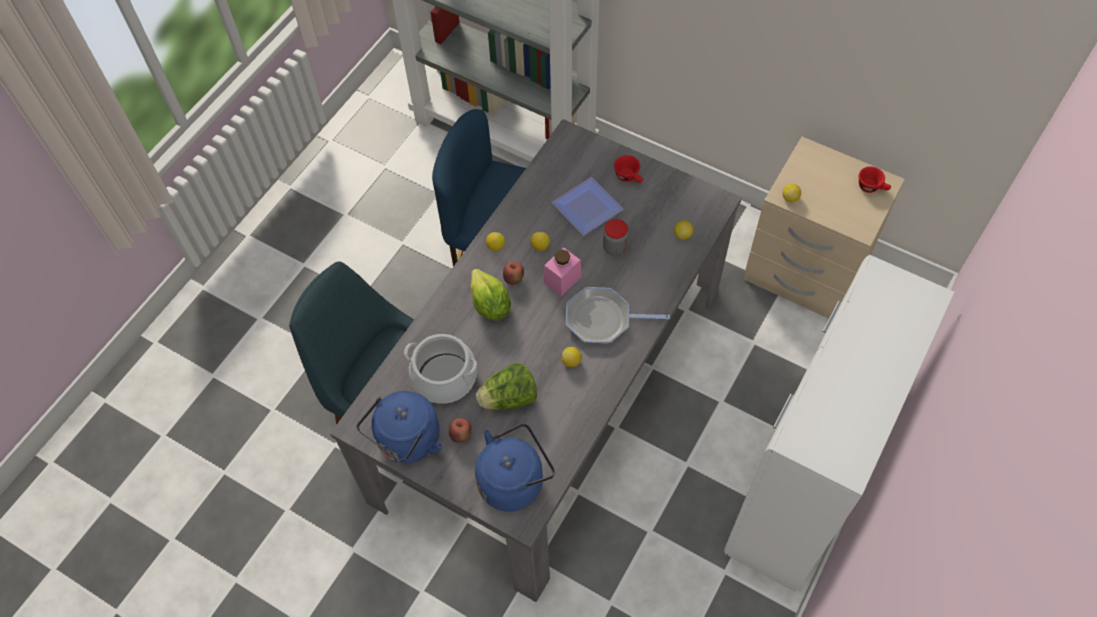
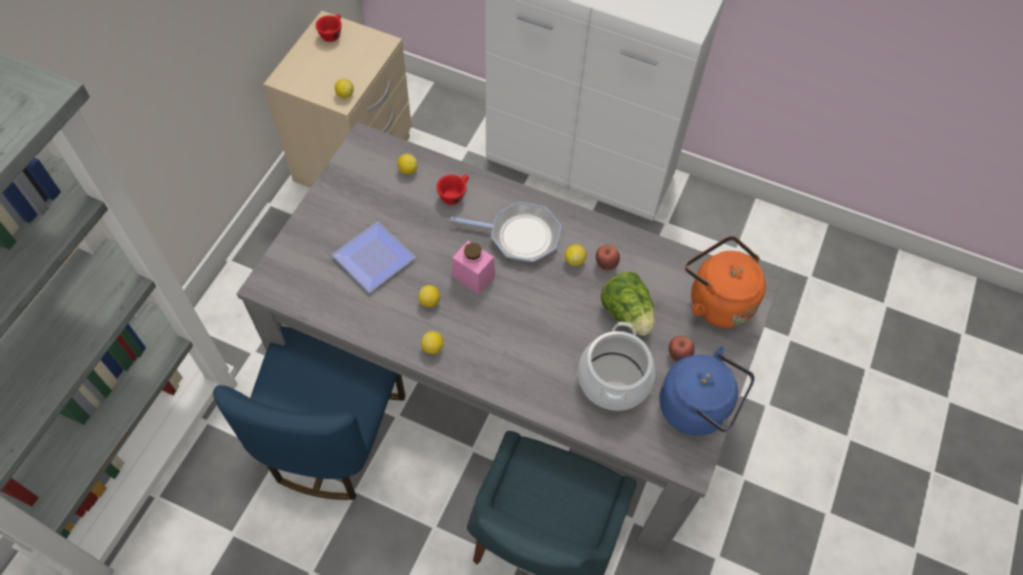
camera: 100 degrees left, 0 degrees up
(490, 305) = (515, 345): lettuce -> none
(513, 279) = (477, 324): apple -> apple (606, 264)
(514, 480) = (717, 300): blue kettle -> orange kettle
(602, 319) = (520, 236): frying pan -> frying pan turned 75 degrees counterclockwise
(614, 248) = (428, 229): jar -> none
(629, 177) = (330, 220): red cup -> red cup (454, 194)

